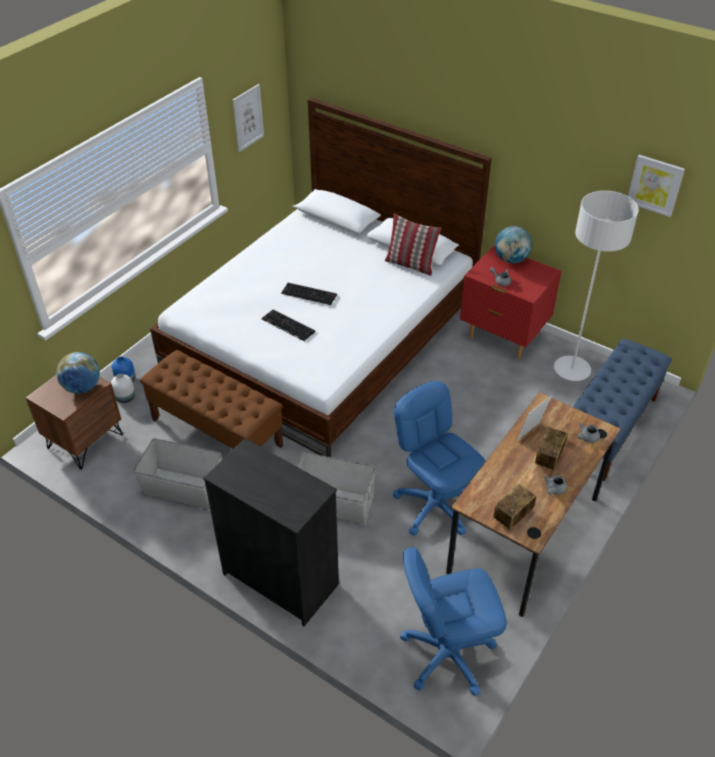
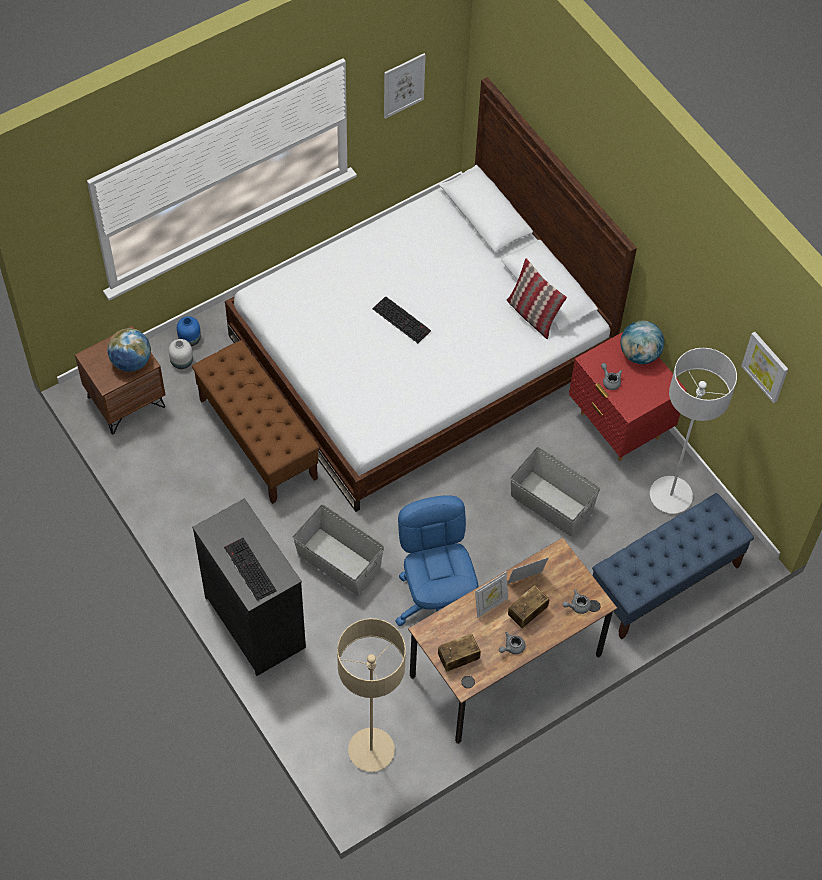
camera: 20 degrees right, 15 degrees up
(183, 489) = (202, 493): grey storage box -> grey storage box (551, 504)
(287, 325) = (360, 354): keyboard -> keyboard (248, 569)
(447, 654) = (371, 750): blue office chair -> beige floor lamp
(512, 462) = (490, 605): none -> picture frame

